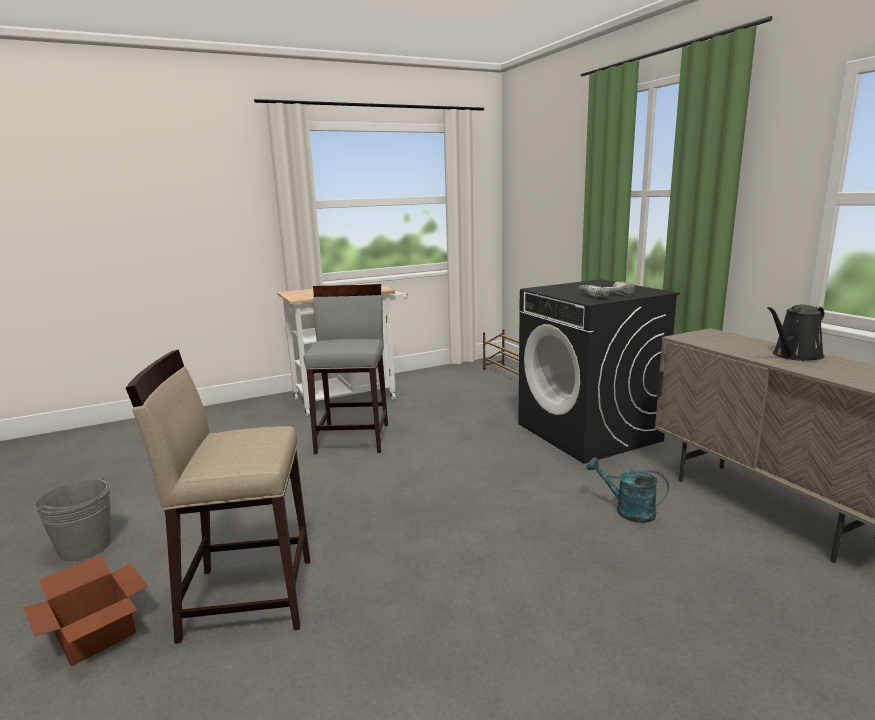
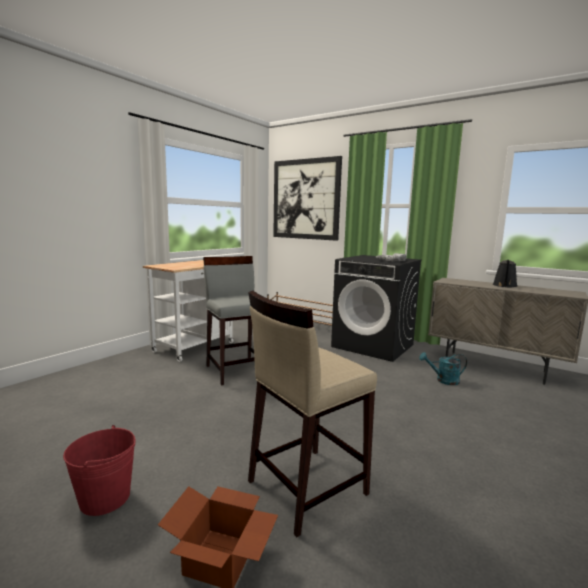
camera: 30 degrees left, 5 degrees down
(85, 547) = (105, 498): grey bucket -> red bucket
(542, 185) = (306, 199): none -> picture

